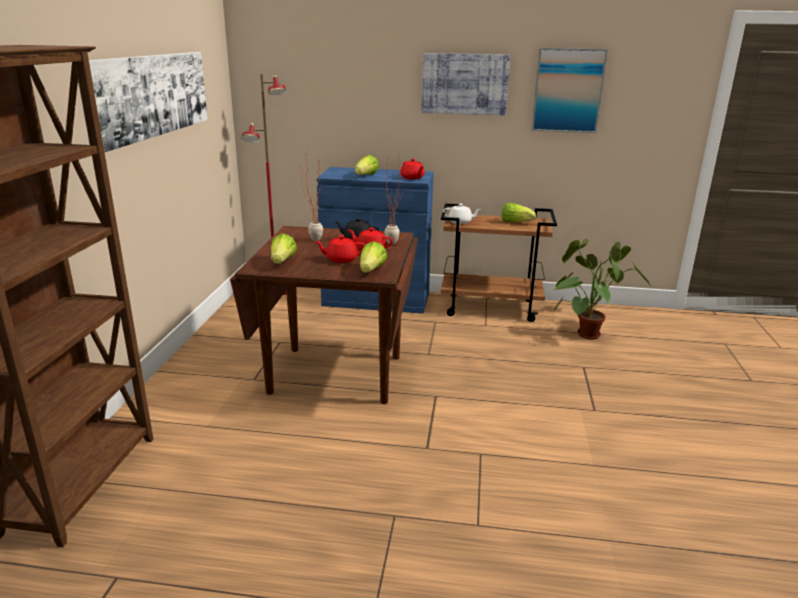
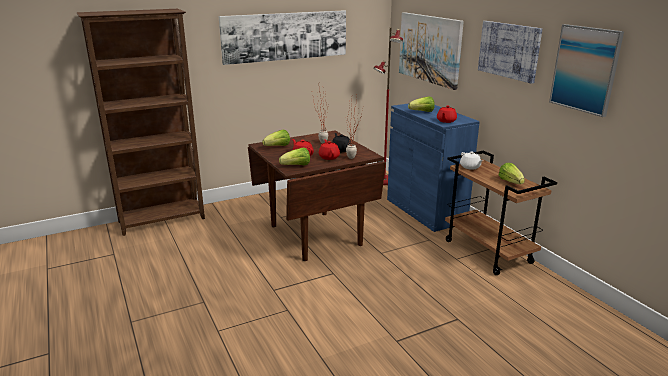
camera: 55 degrees right, 0 degrees up
(324, 98) = (429, 49): none -> picture
(587, 329) = (528, 304): potted plant -> none

